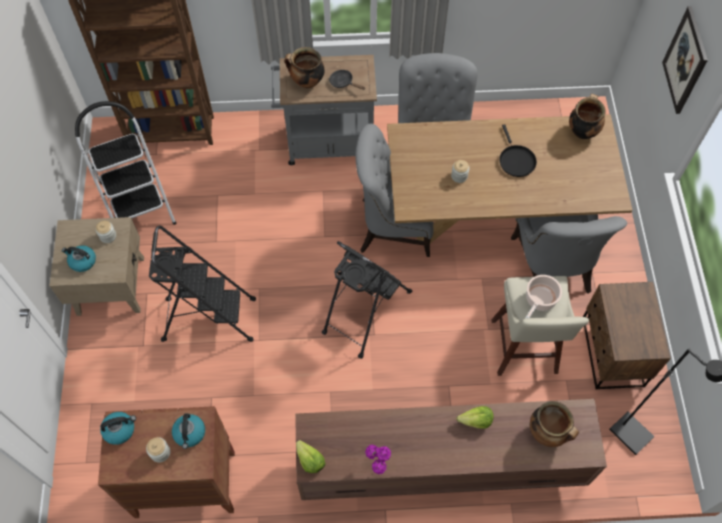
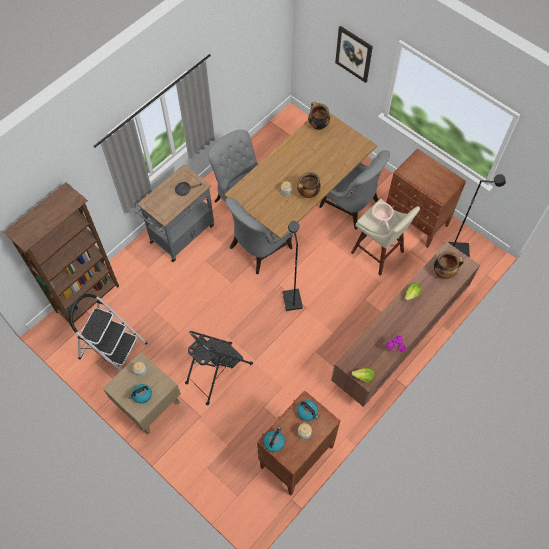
camera: 45 degrees left, 0 degrees up
(306, 82) = (166, 204): cooking pot -> cooking pot (308, 194)
(366, 312) = (291, 300): step ladder -> black floor lamp
(516, 160) = (303, 163): black frying pan -> none
(611, 352) = (415, 222): brown nightstand -> brown dresser

